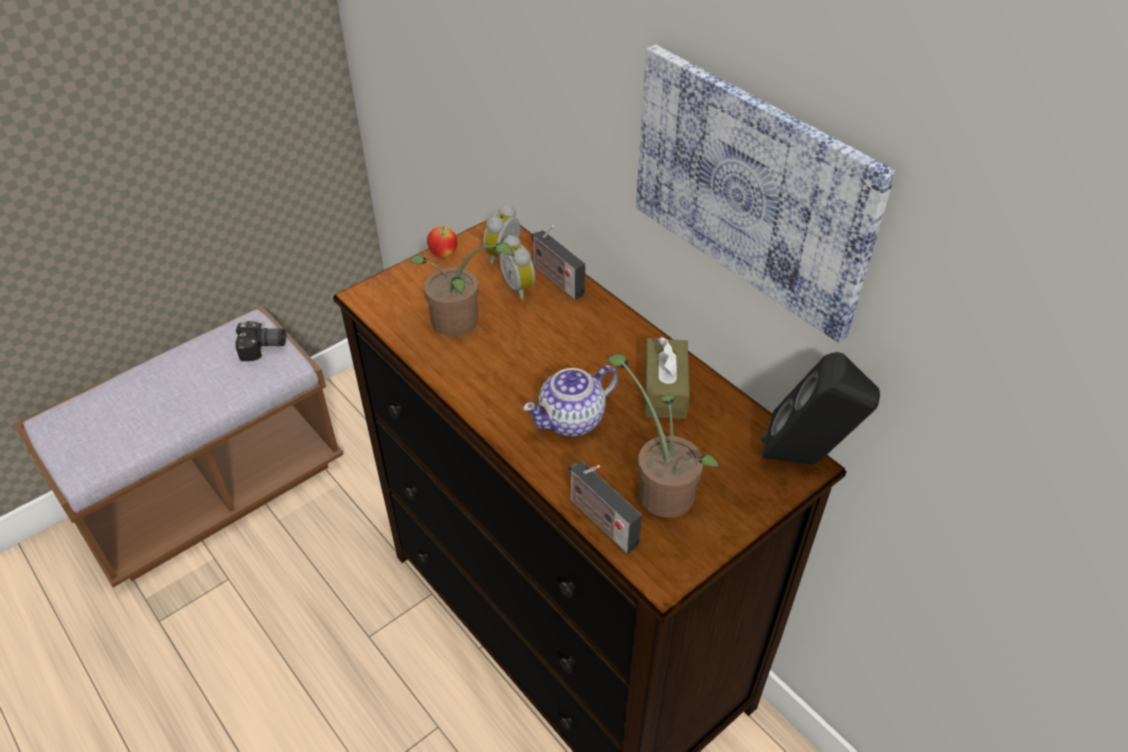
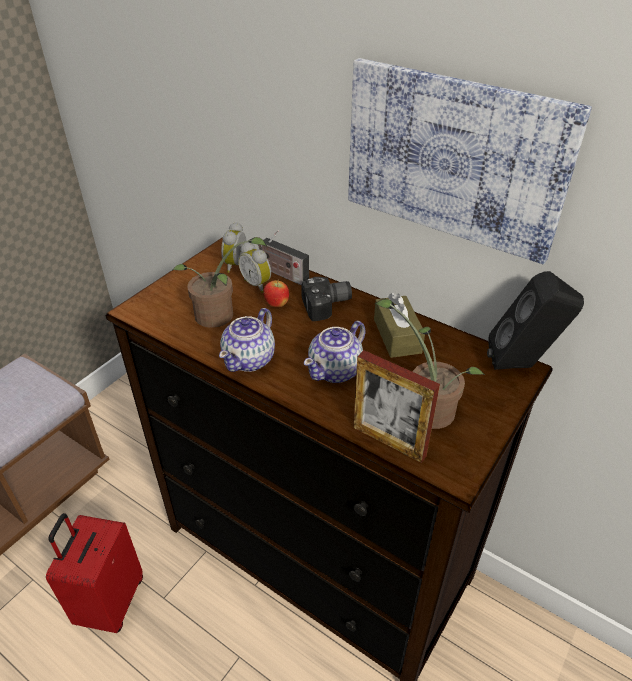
camera: 15 degrees left, 5 degrees down
(263, 348) = (33, 384): camera -> camera (327, 306)
(307, 626) = (110, 602): none -> red suitcase
(443, 255) = (188, 271): apple -> apple (276, 305)
(477, 385) = (250, 359): none -> teapot
(600, 520) = (389, 441): radio -> picture frame

